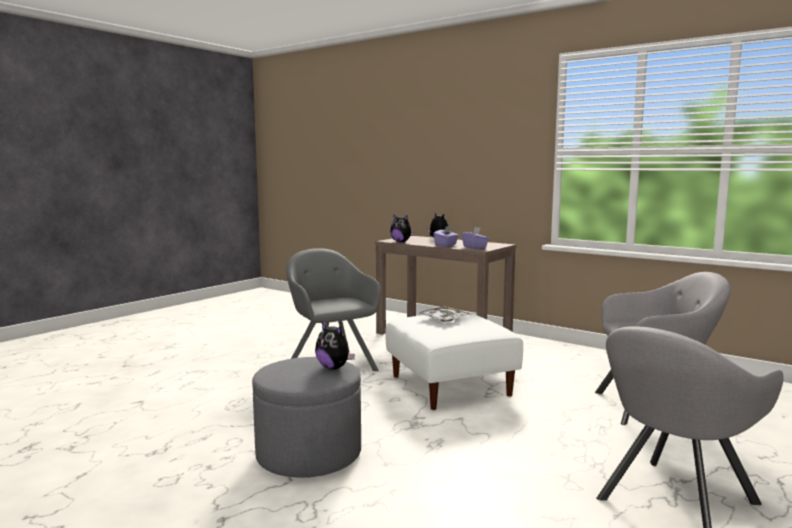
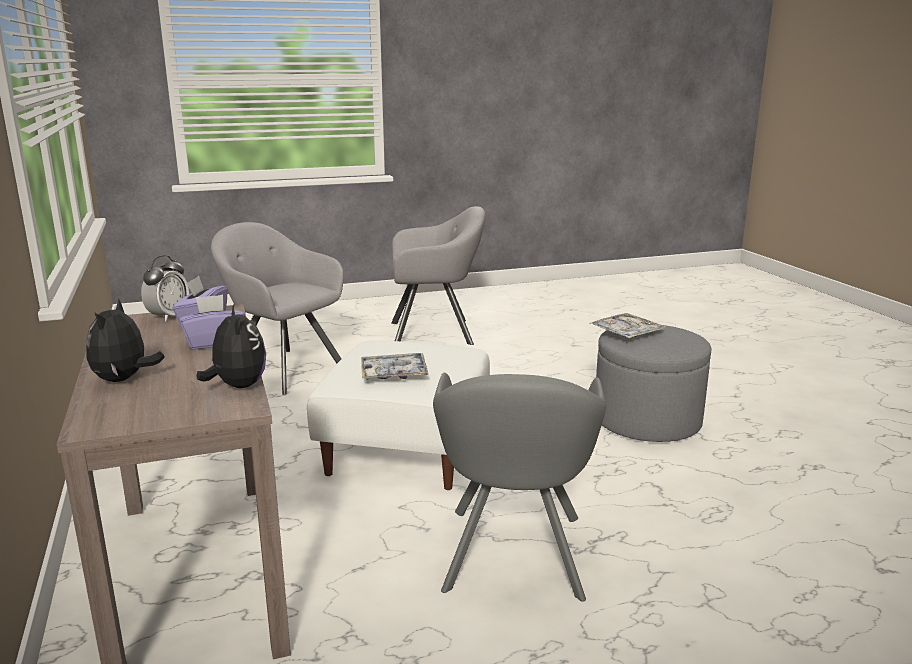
camera: 145 degrees left, 10 degrees up
(334, 368) = (626, 333): plush toy -> tray
(492, 246) = (168, 317): none -> alarm clock

